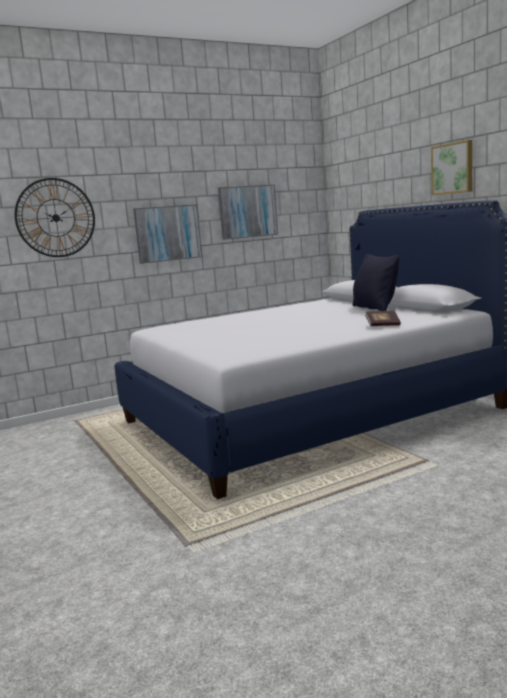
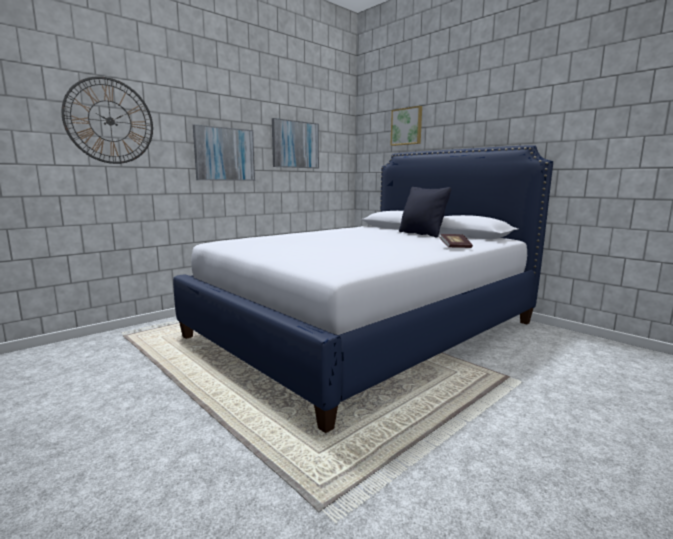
camera: 15 degrees left, 0 degrees up
(453, 168) = (488, 118): picture -> picture (407, 126)

